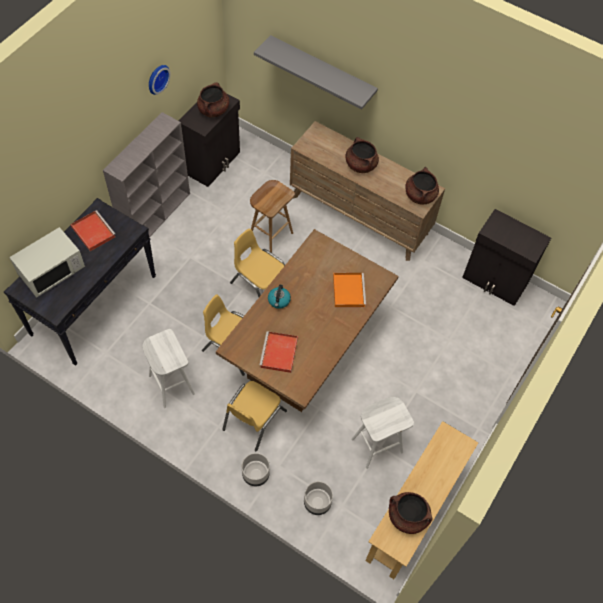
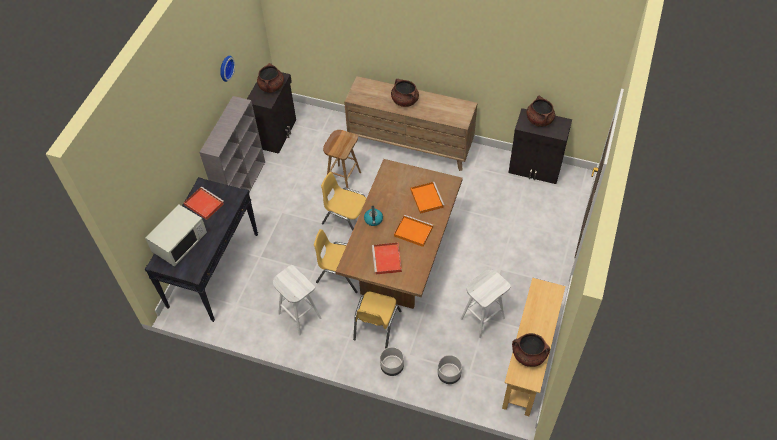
camera: 10 degrees left, 5 degrees down
(319, 327) = (412, 231): none -> orange tray
(322, 70) = (356, 31): grey shelf -> none
(420, 195) = (459, 112): brown cooking pot -> brown cooking pot (539, 120)

